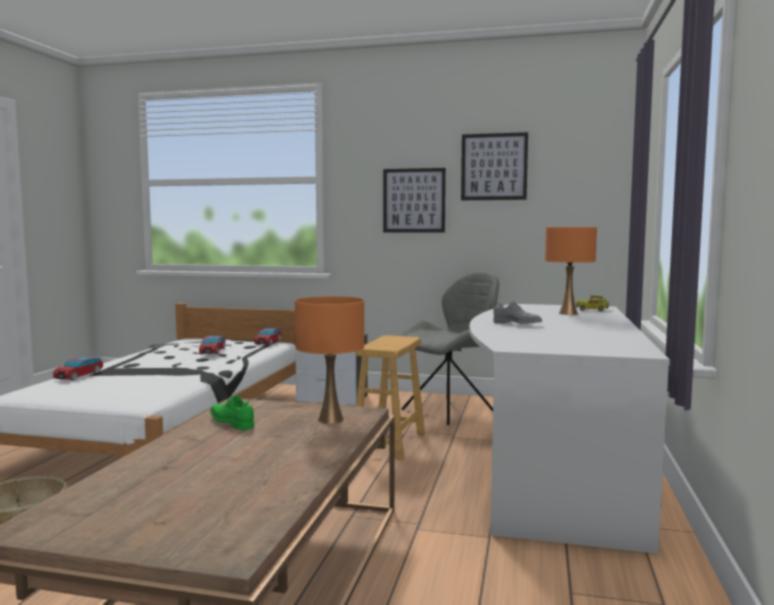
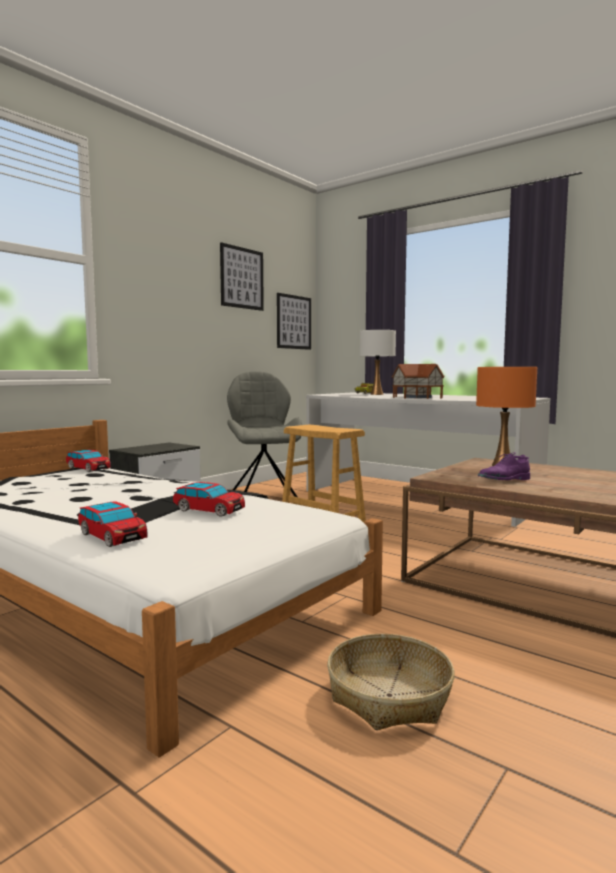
camera: 65 degrees left, 0 degrees up
(212, 351) = (103, 482): toy car -> toy car (209, 510)
(231, 423) = (504, 480): green shoe -> purple shoe
(414, 200) = (185, 300): picture -> picture (294, 322)
(517, 324) = (416, 397): grey shoe -> toy house
(568, 313) = (376, 394): orange table lamp -> white table lamp

